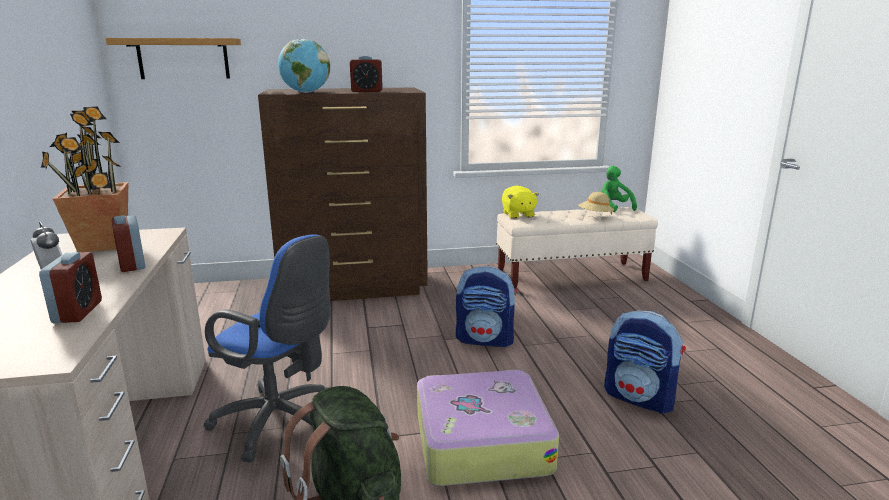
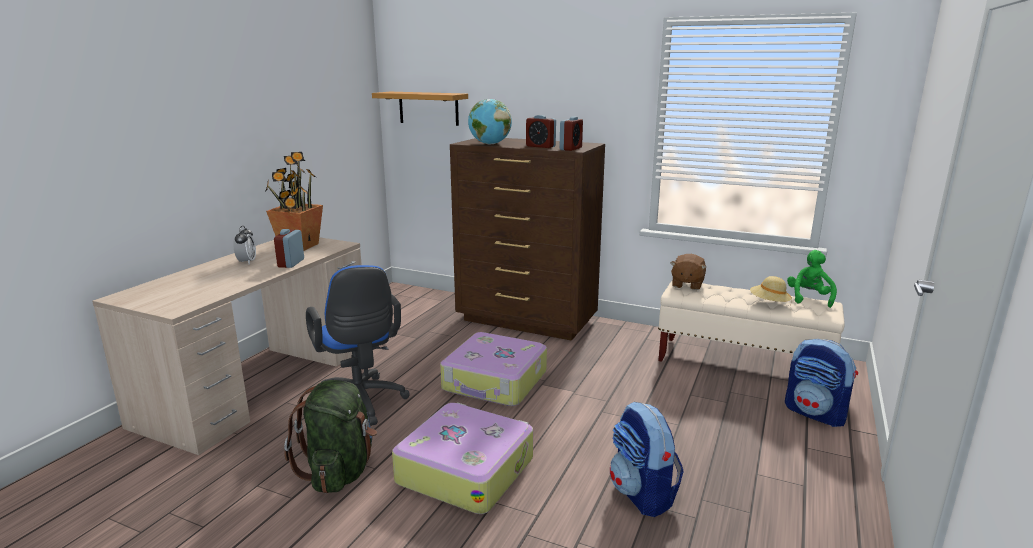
camera: 35 degrees right, 0 degrees up
(78, 312) = (223, 287): alarm clock -> alarm clock (570, 148)
(399, 351) = (495, 382): none -> suitcase
(485, 340) = (575, 396): backpack -> backpack (816, 413)
(518, 215) = (687, 284): yellow plush toy -> brown plush toy

